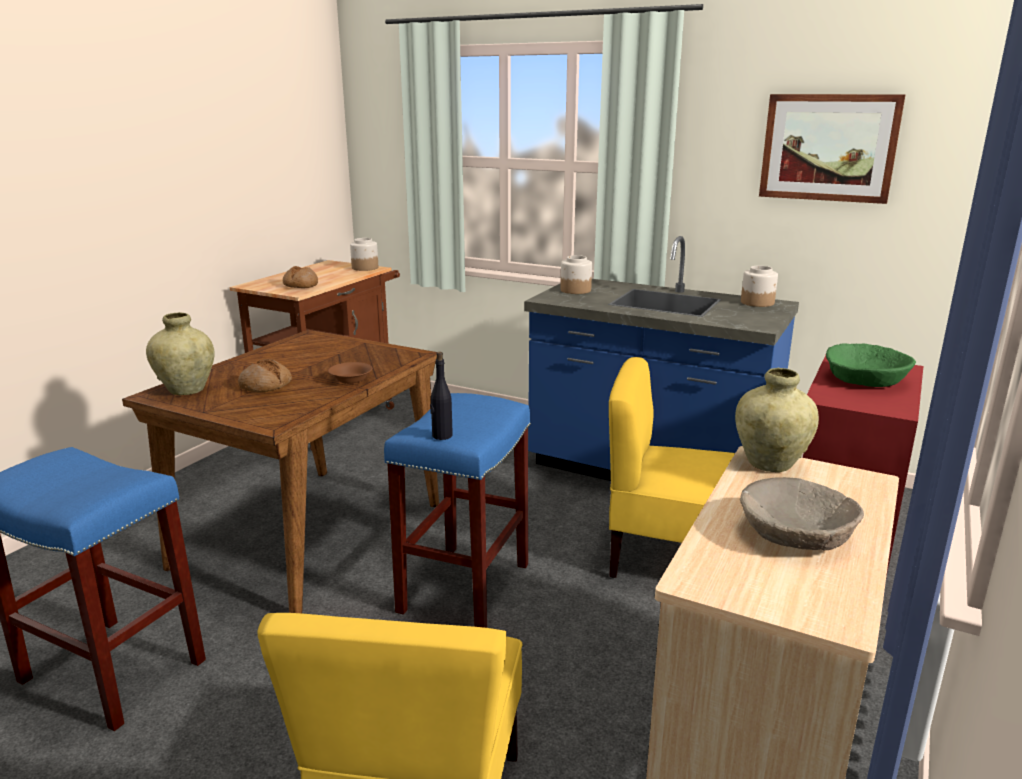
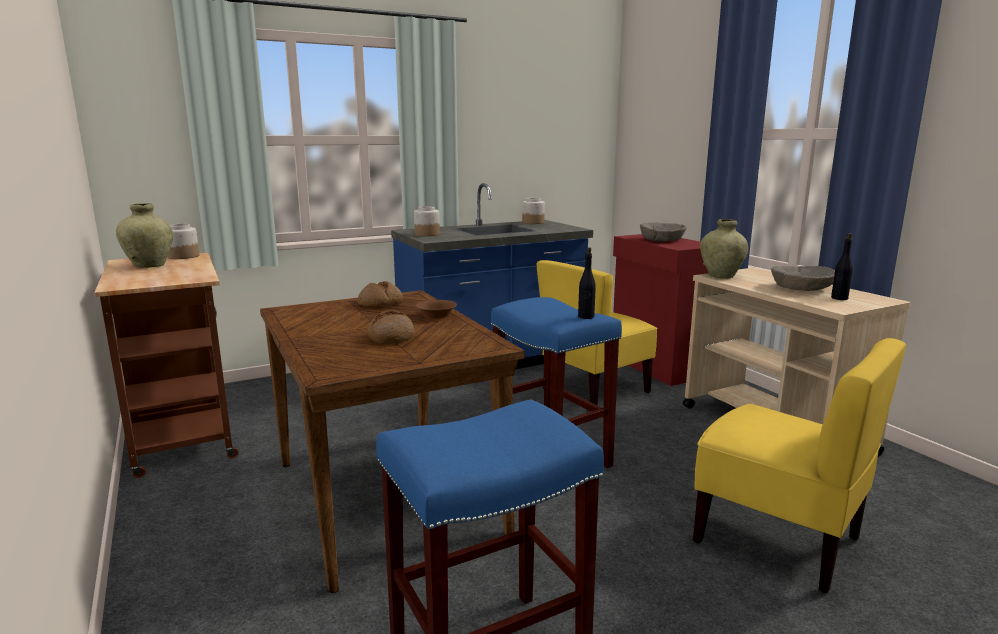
camera: 55 degrees left, 5 degrees down
(186, 390) = (341, 362): beige vase -> beige vase (149, 266)
(300, 285) = (178, 275): bread -> bread (380, 303)
(773, 574) = (839, 298): none -> black bottle
(828, 148) = (538, 120): picture -> none
(866, 379) = (661, 240): green bowl -> beige bowl

